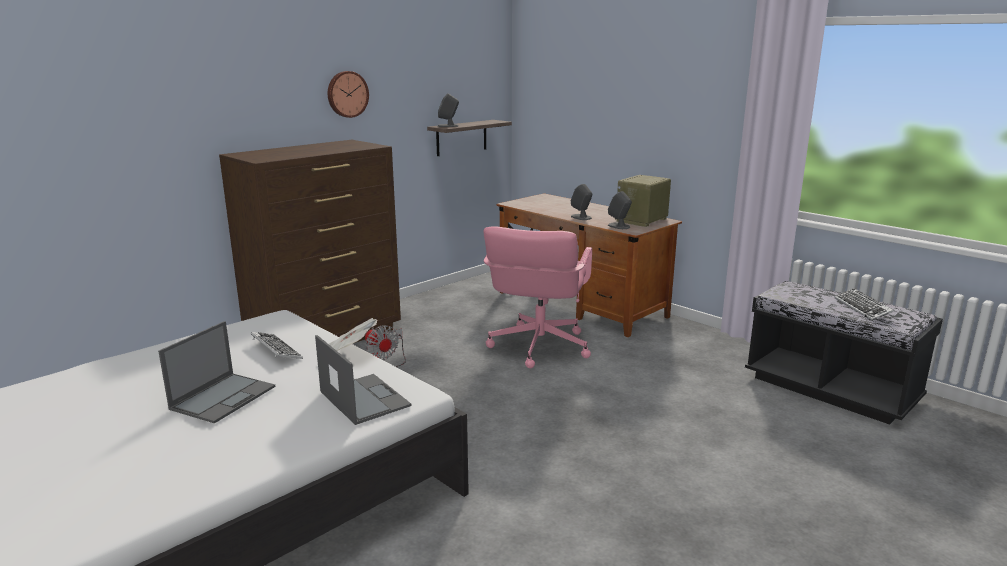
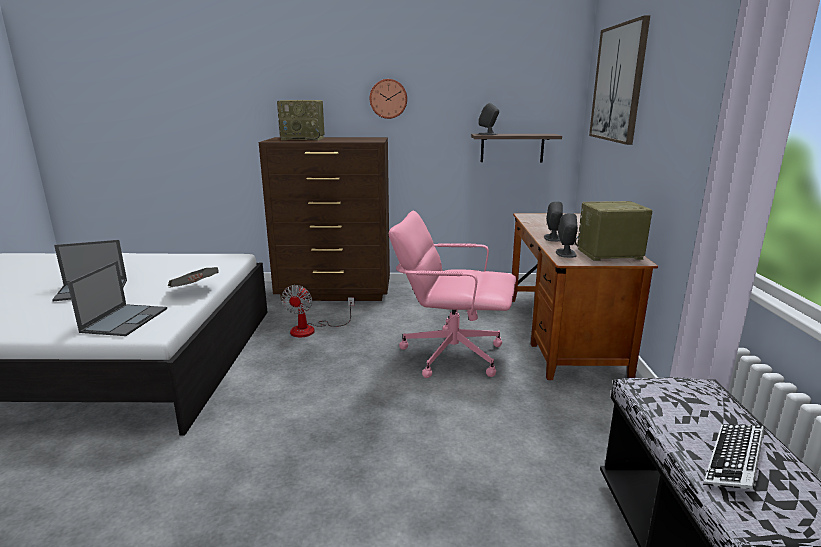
camera: 45 degrees right, 0 degrees up
(276, 350) = (178, 274): keyboard -> none
(277, 152) = (304, 138): none -> radio
(538, 347) = (451, 354): pink office chair -> pink office chair turned 45 degrees clockwise
(575, 73) = (618, 83): none -> picture

